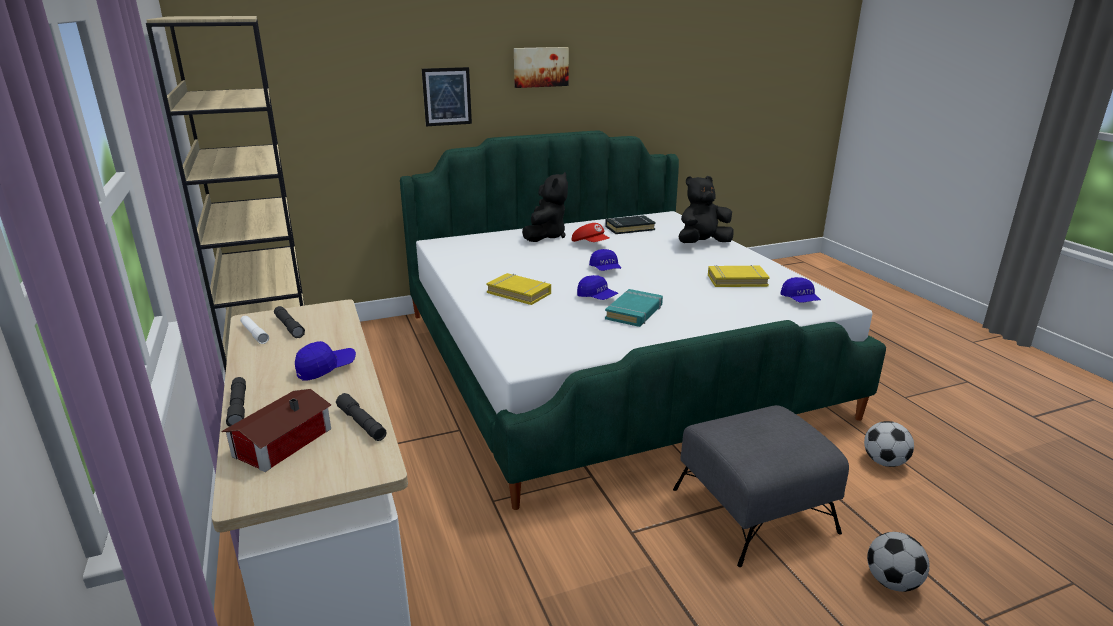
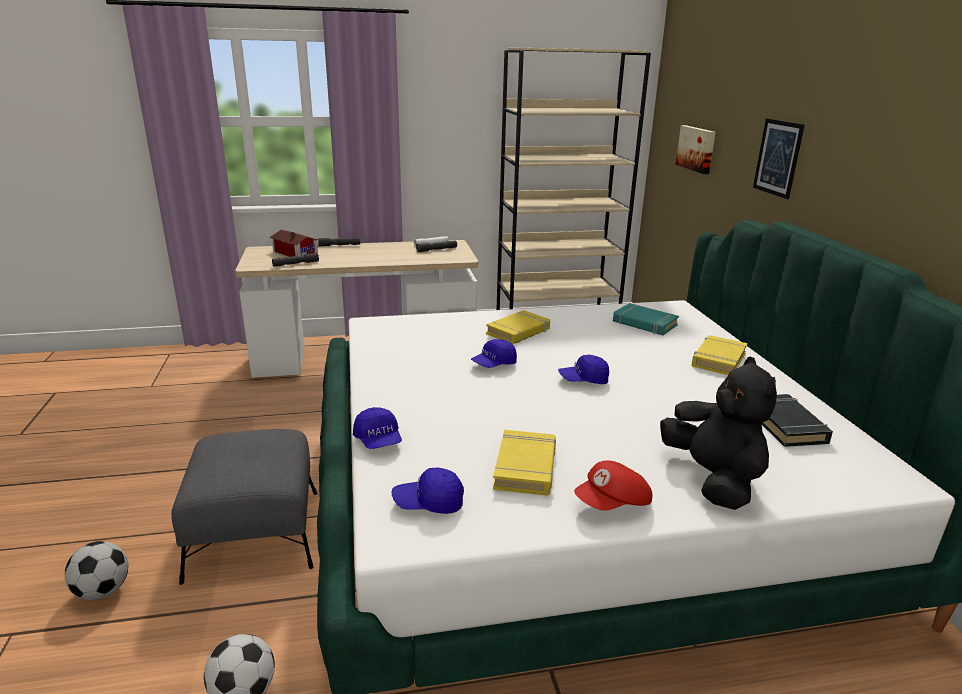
camera: 100 degrees right, 0 degrees up
(326, 369) = (368, 257): blue cap -> blue cap (378, 440)
(540, 67) = (880, 140): picture -> picture (697, 149)
(545, 236) = (718, 360): black plush toy -> yellow book
(590, 244) = (688, 384): red cap -> red cap (613, 504)
(634, 312) = (445, 377): turquoise book -> turquoise book (644, 323)

